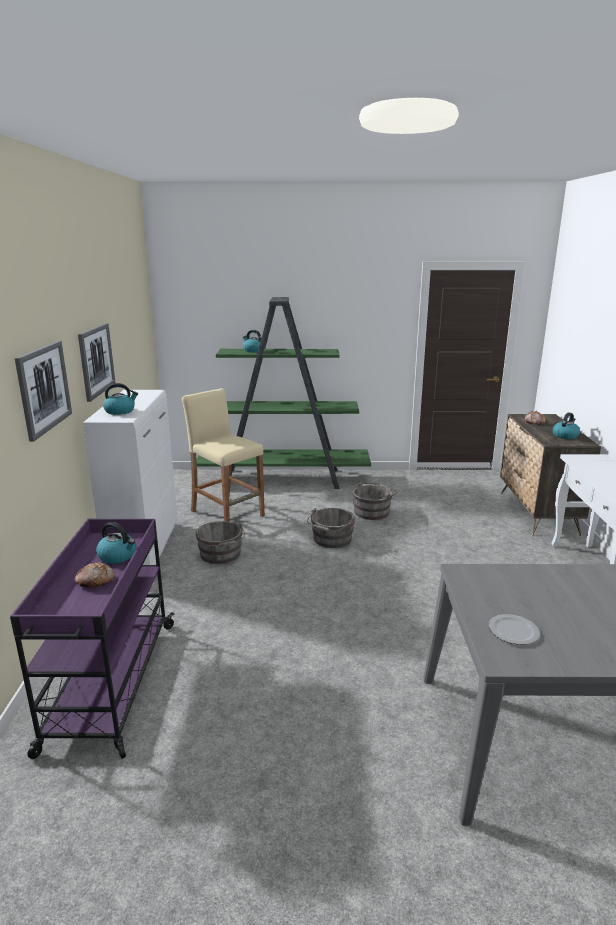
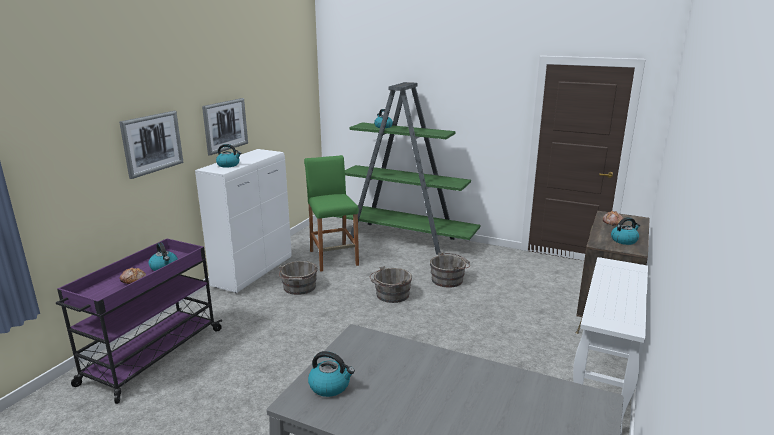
camera: 25 degrees right, 0 degrees up
(227, 513) = (333, 258): beige stool -> green stool
(512, 631) = (330, 386): plate -> kettle

